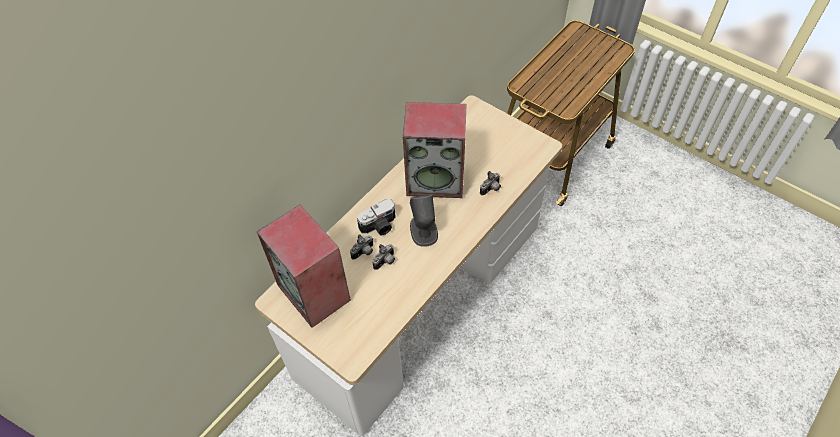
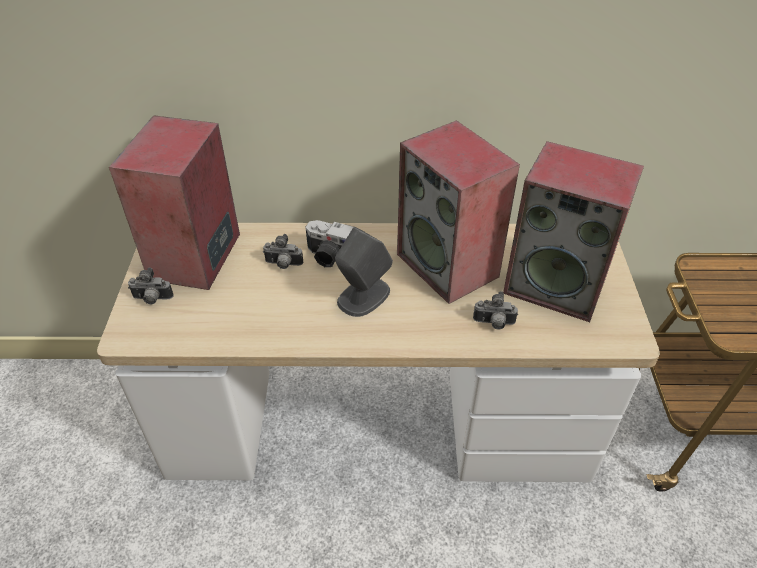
camera: 50 degrees right, 10 degrees down
(385, 262) = (287, 289): camera -> camera (152, 299)
(489, 147) = (556, 285): none -> speaker

